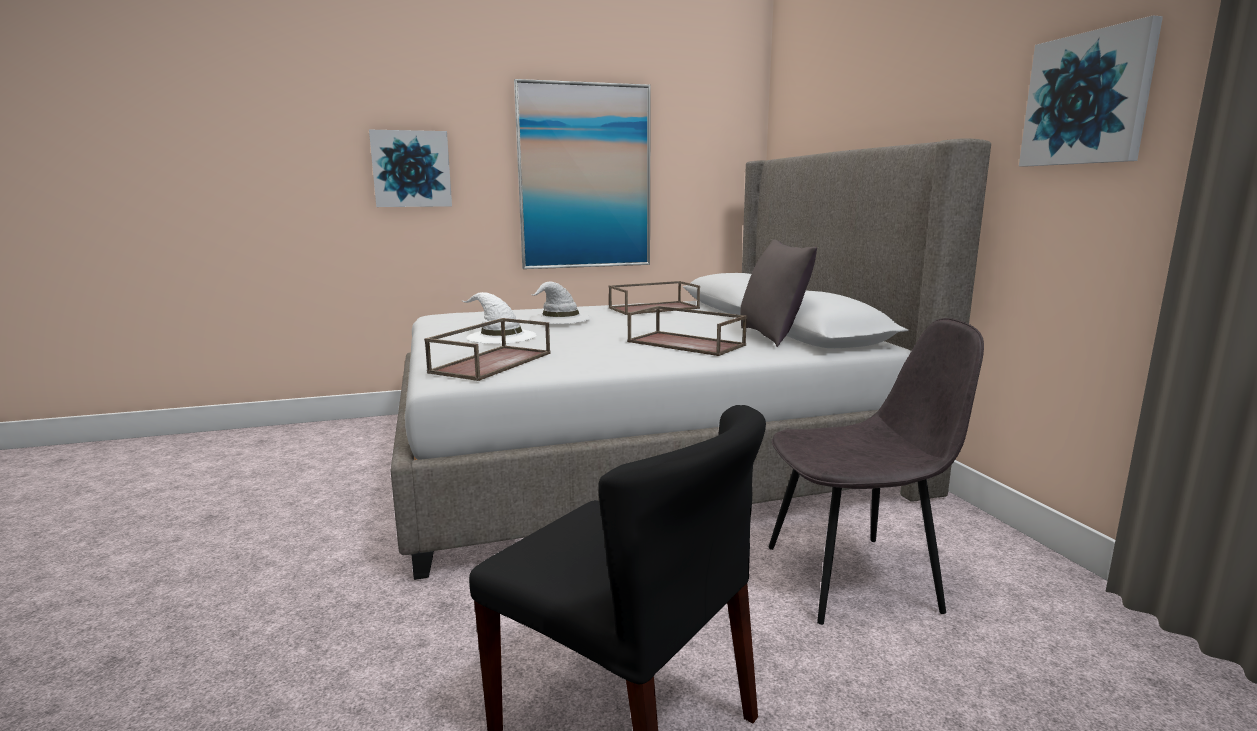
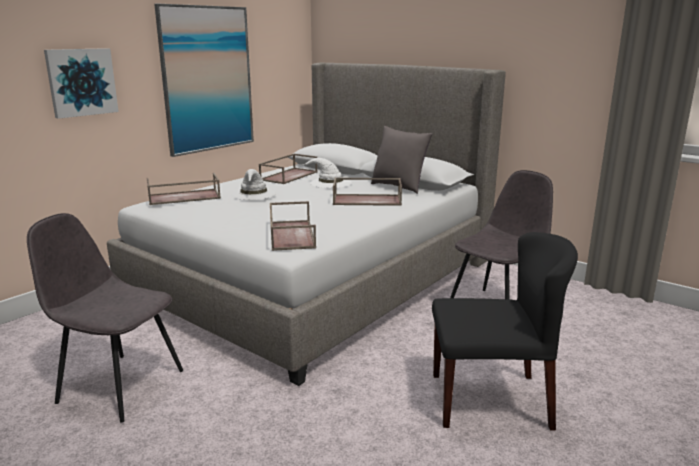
camera: 35 degrees left, 5 degrees up
(275, 509) = (119, 385): none -> grey chair
(483, 312) = (183, 197): none -> brown tray
(500, 336) = (244, 215): white hat -> white hat (330, 183)
(1087, 99) = (555, 55): picture -> none

